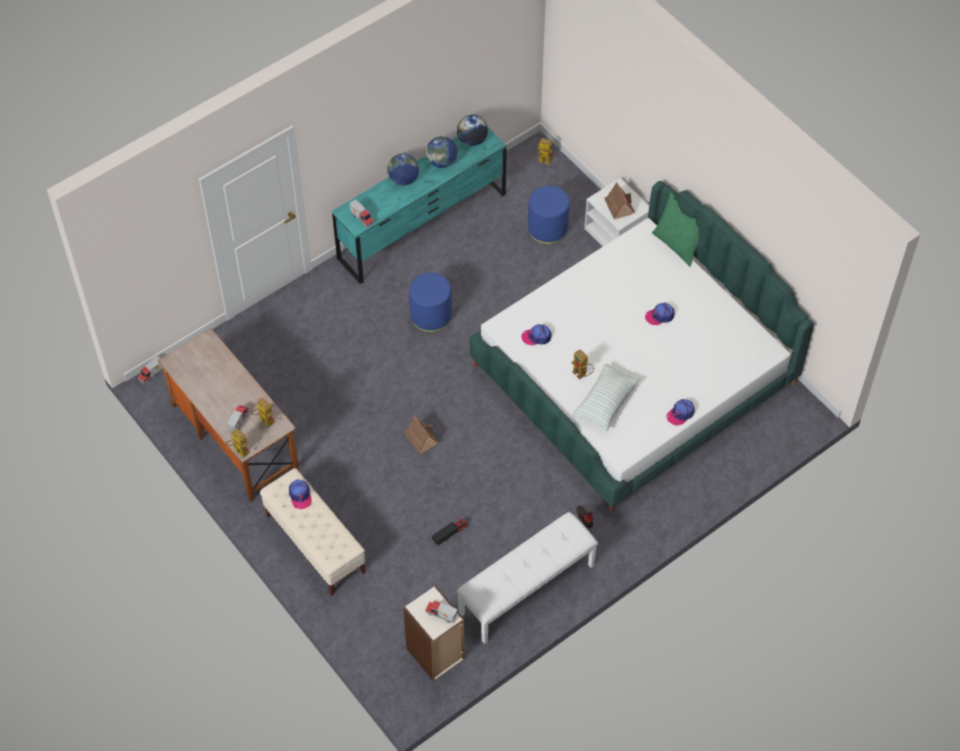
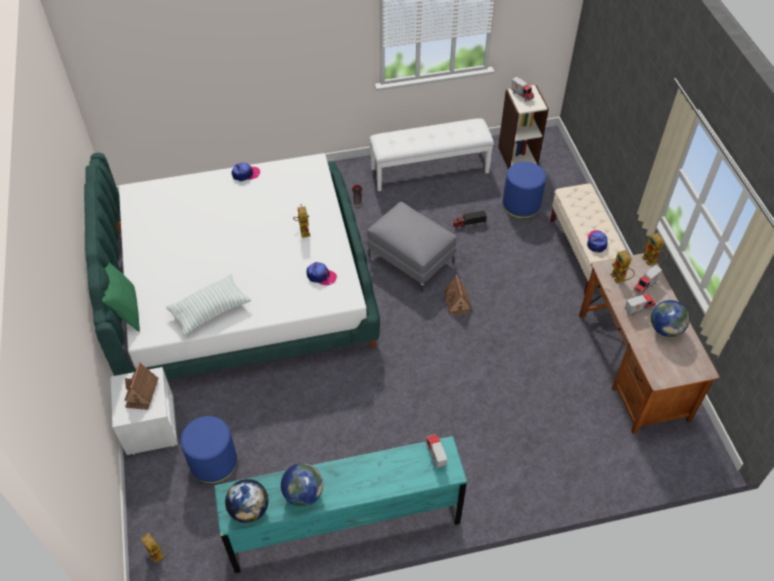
camera: 155 degrees left, 5 degrees down
(152, 375) = (707, 464): toy truck -> toy truck (637, 309)
(403, 179) = (361, 488): globe -> globe (665, 329)
(430, 316) = (390, 413): blue ottoman -> blue ottoman (521, 205)
(489, 467) = (410, 259): none -> grey ottoman
(605, 402) = (299, 203): pillow -> pillow (210, 310)
(660, 316) = (198, 253): cap -> none

